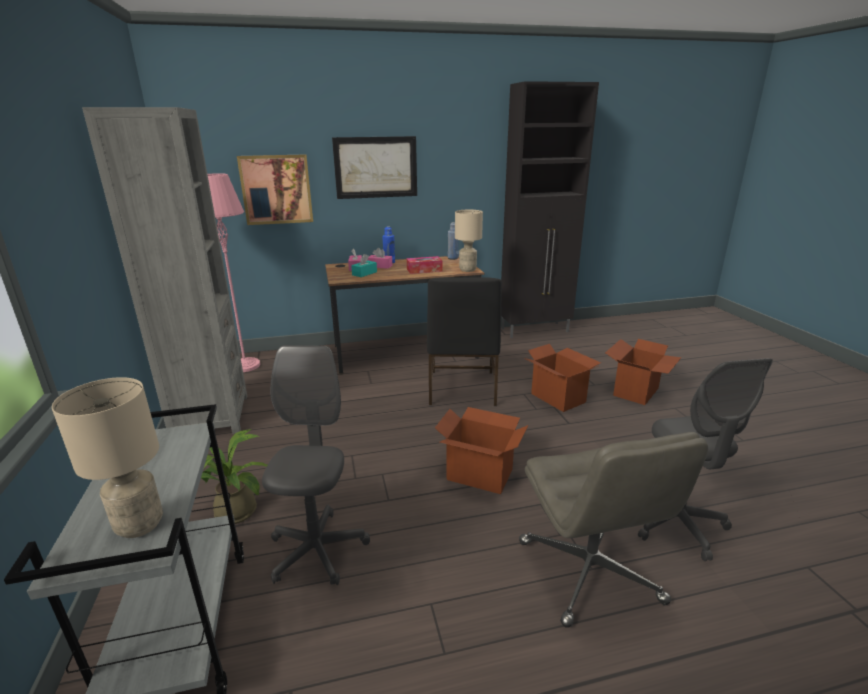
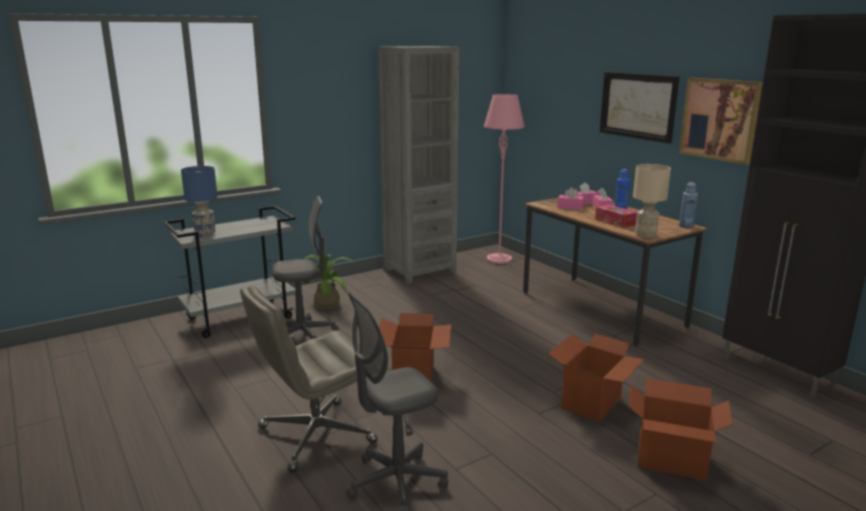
camera: 70 degrees right, 5 degrees down
(140, 525) = (205, 234): beige table lamp -> blue table lamp
(276, 189) = (561, 115): picture -> picture (719, 119)
(364, 273) = (570, 207): turquoise tissue box -> pink tissue box
(461, 388) = (554, 347): black chair -> none

